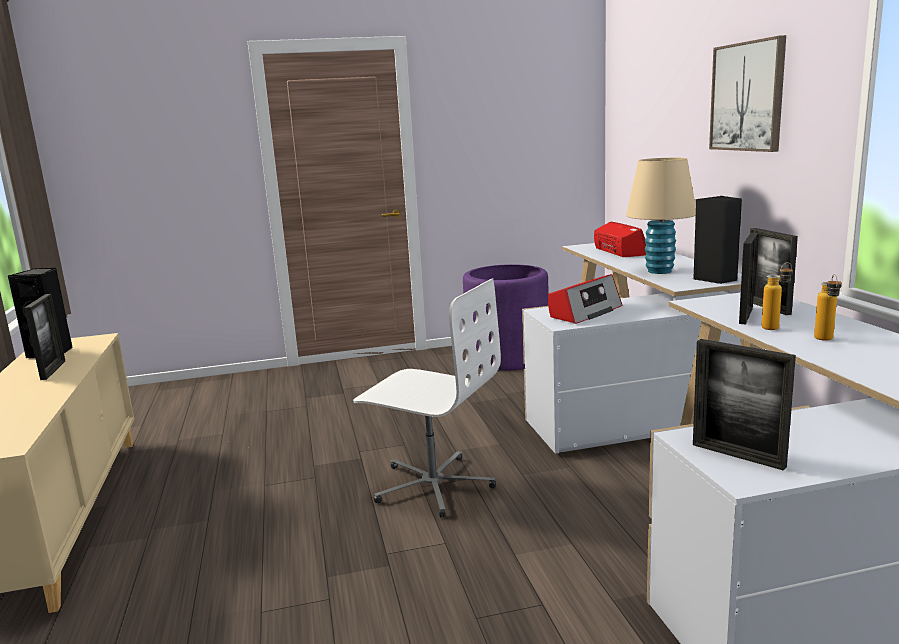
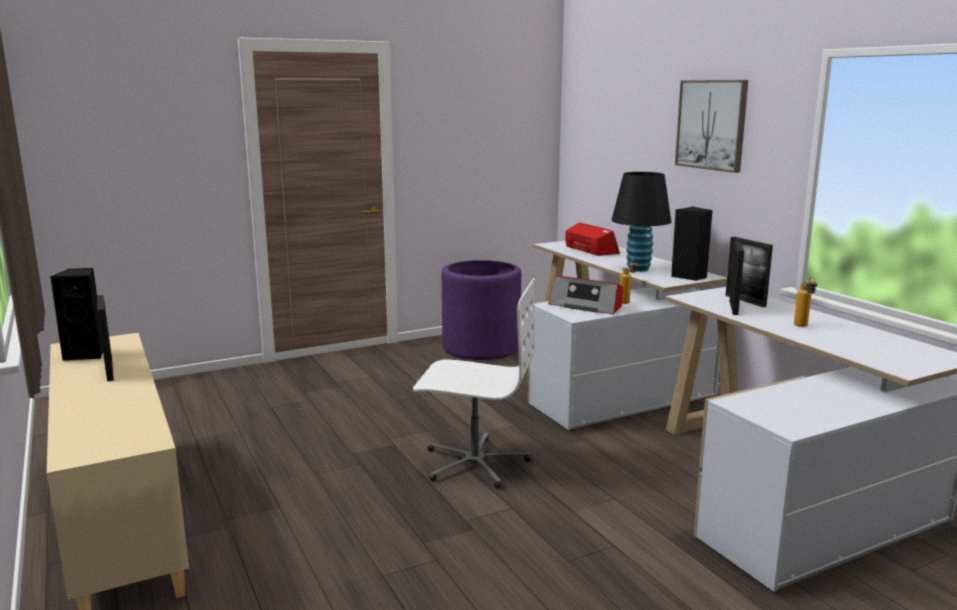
camera: 15 degrees left, 0 degrees up
(584, 312) = (586, 306): radio -> radio turned 90 degrees clockwise
(659, 271) = (638, 269): beige table lamp -> black table lamp
(737, 455) = (776, 413): picture frame -> none
(775, 327) = (761, 317): bottle -> bottle (627, 302)

